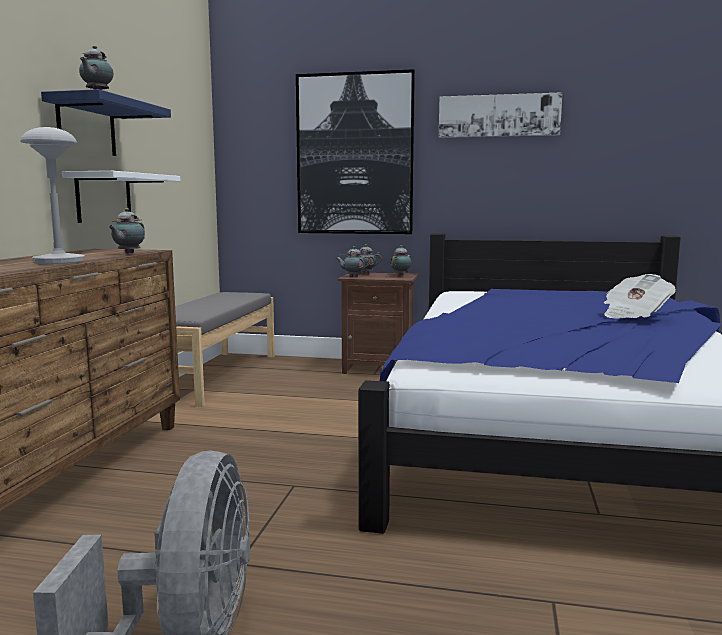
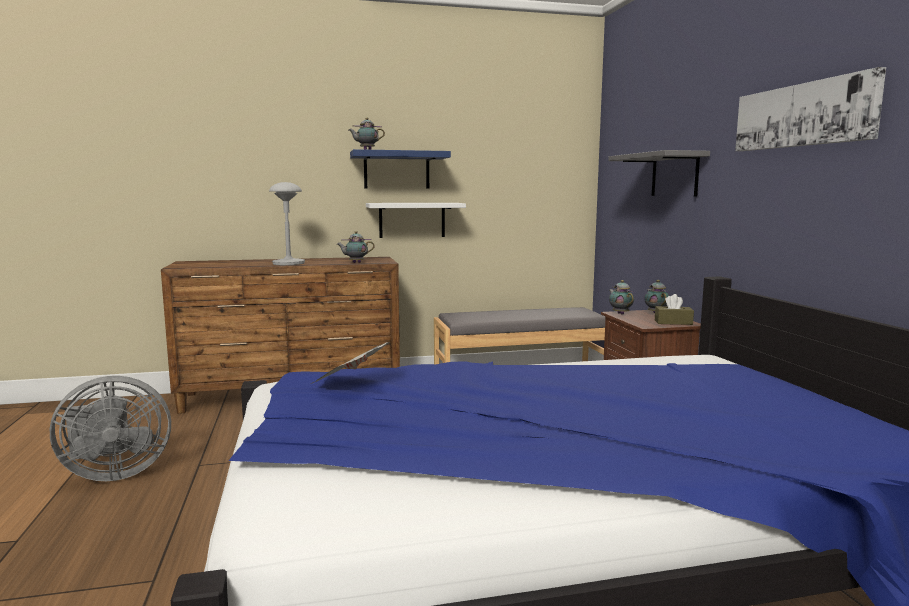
camera: 65 degrees right, 0 degrees up
(355, 154) = (674, 175): picture -> grey shelf
(401, 275) = (673, 322): teapot -> brown tissue box
(634, 315) = (597, 432): newspaper -> newspaper (351, 383)

